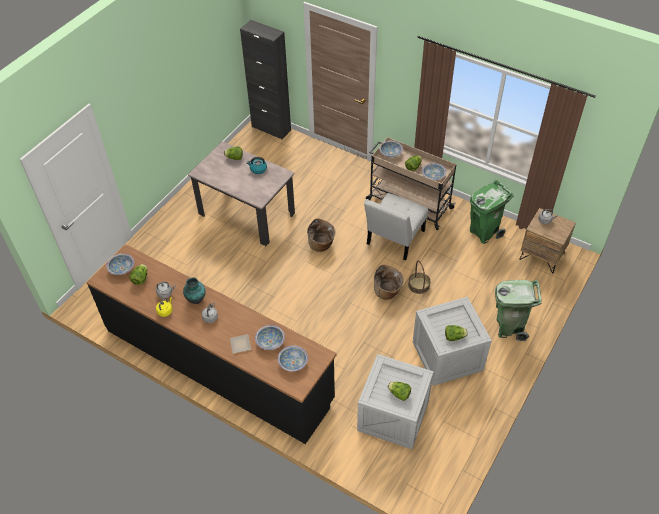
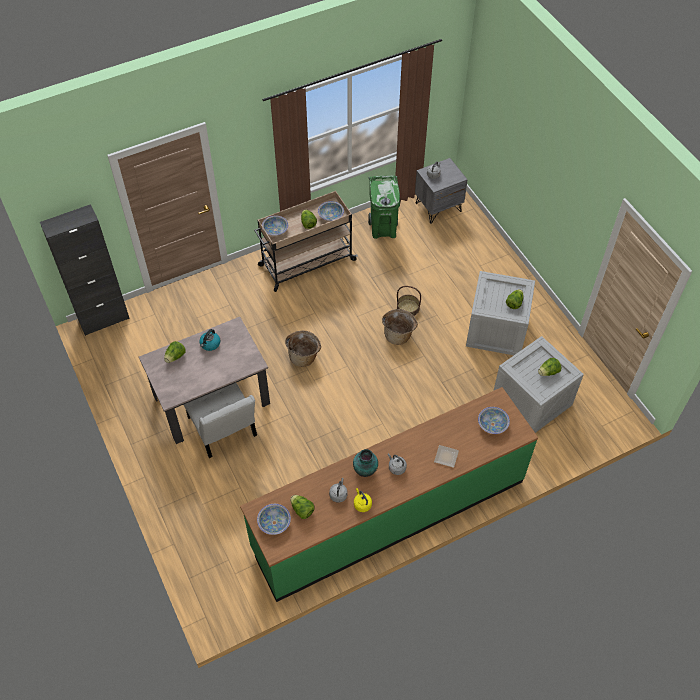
camera: 60 degrees left, 5 degrees up
(218, 364) = (389, 514): black counter -> green counter
(270, 341) = (457, 431): bowl -> none
(394, 239) = (341, 297): white chair -> white chair (223, 430)
(509, 327) = (495, 272): green trash can -> none
(542, 256) = (438, 207): brown nightstand -> grey nightstand

